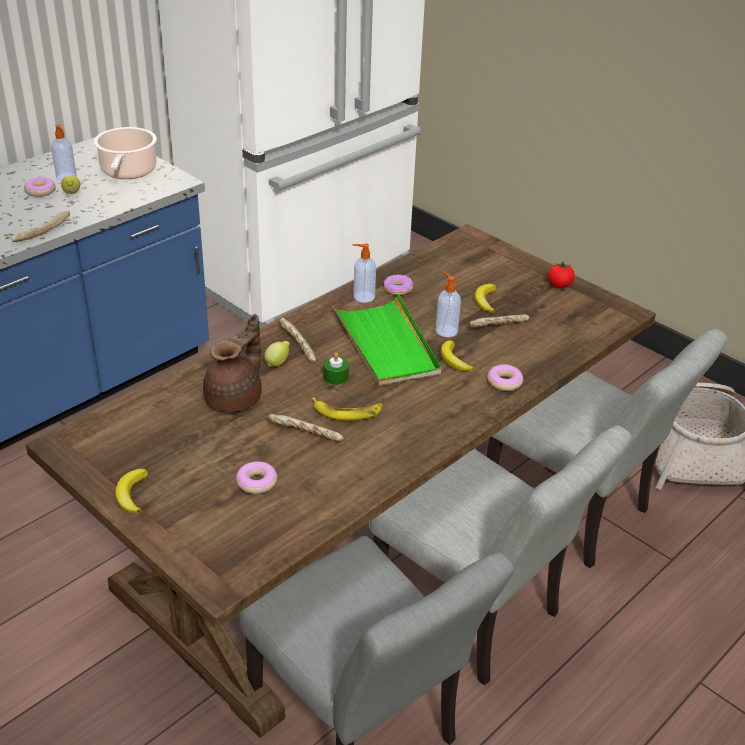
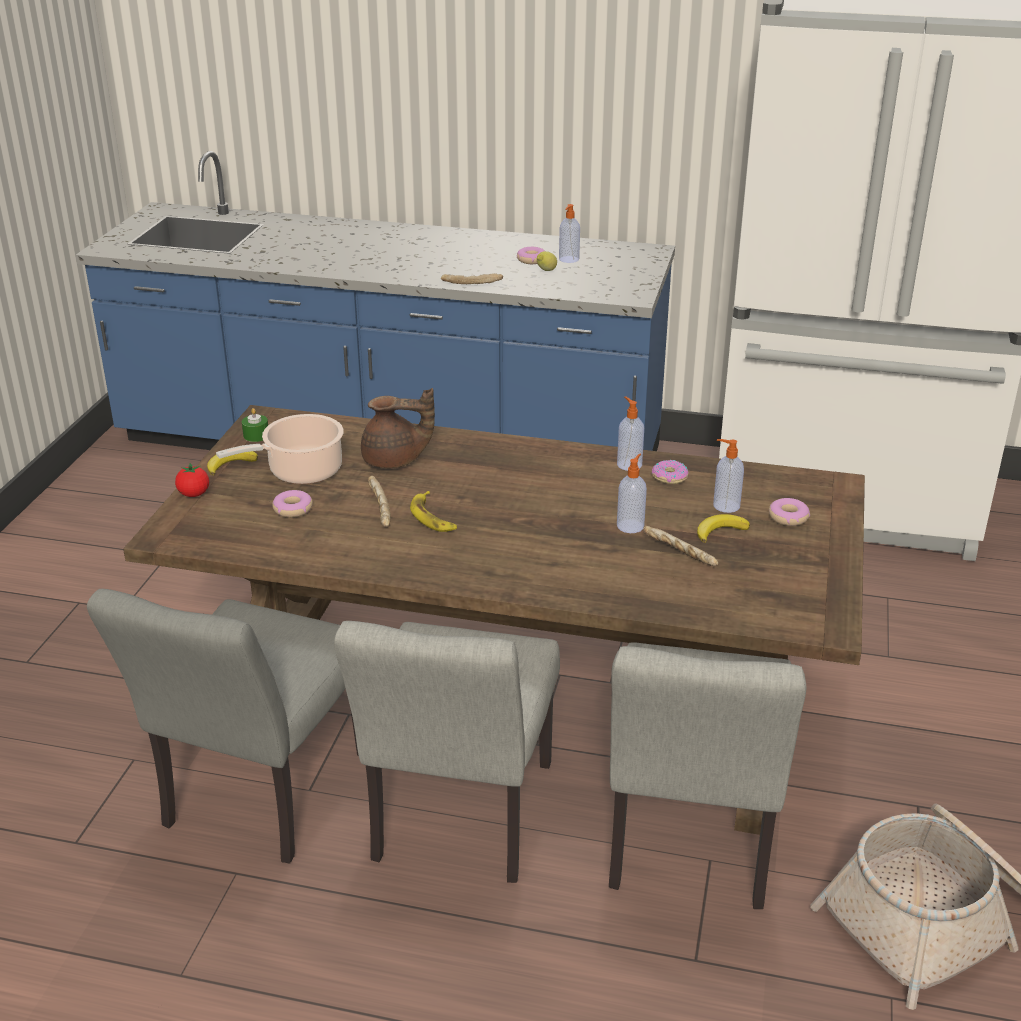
camera: 60 degrees right, 5 degrees down
(128, 172) = (616, 275): cooking pot -> cooking pot (300, 472)
(278, 363) = (466, 461): lemon -> none
(297, 346) = (504, 460): bread -> none
(335, 377) = (479, 494): green candle -> green candle (256, 435)
(386, 344) = (563, 502): green tray -> none
(454, 360) = (584, 546): banana -> none
(456, 285) = (725, 506): none -> soap dispenser
(504, 382) = (581, 586): donut -> donut (788, 517)
(559, 286) = (820, 568): tomato -> tomato (194, 494)

